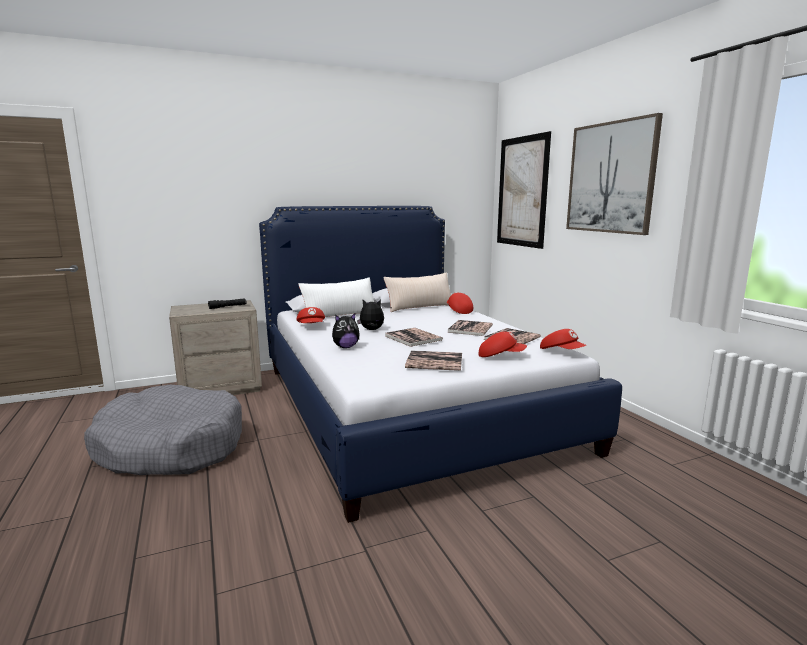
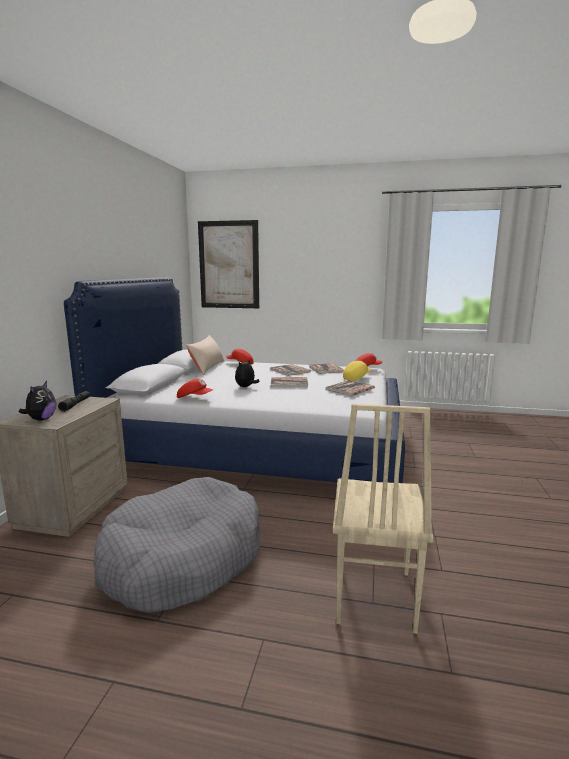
camera: 55 degrees left, 0 degrees up
(144, 555) = (372, 597): none -> beige chair
(340, 315) = (177, 386): white pillow -> none
(345, 347) = (276, 399): plush toy -> plush toy (41, 419)
(500, 356) = (356, 378): red cap -> yellow cap
(610, 178) = (320, 257): picture -> none

